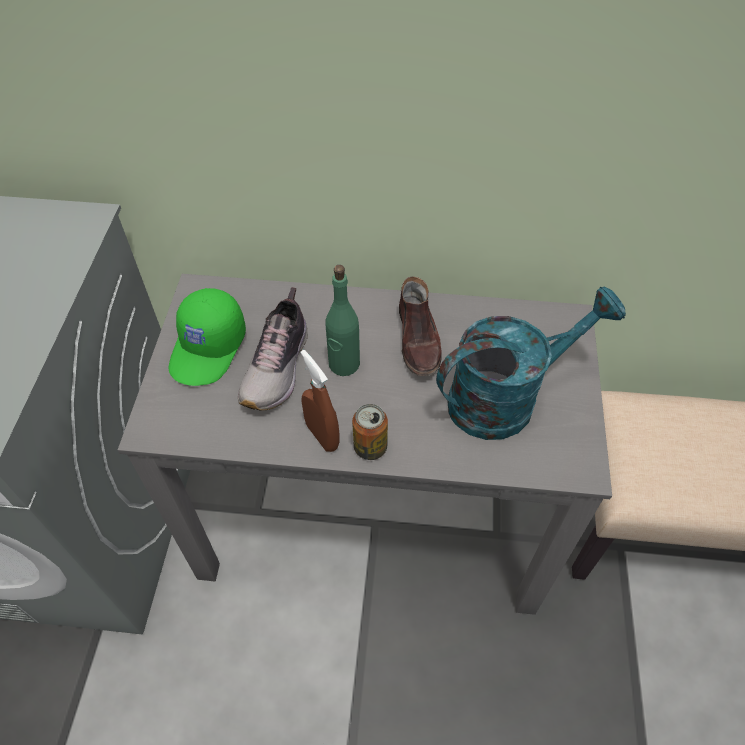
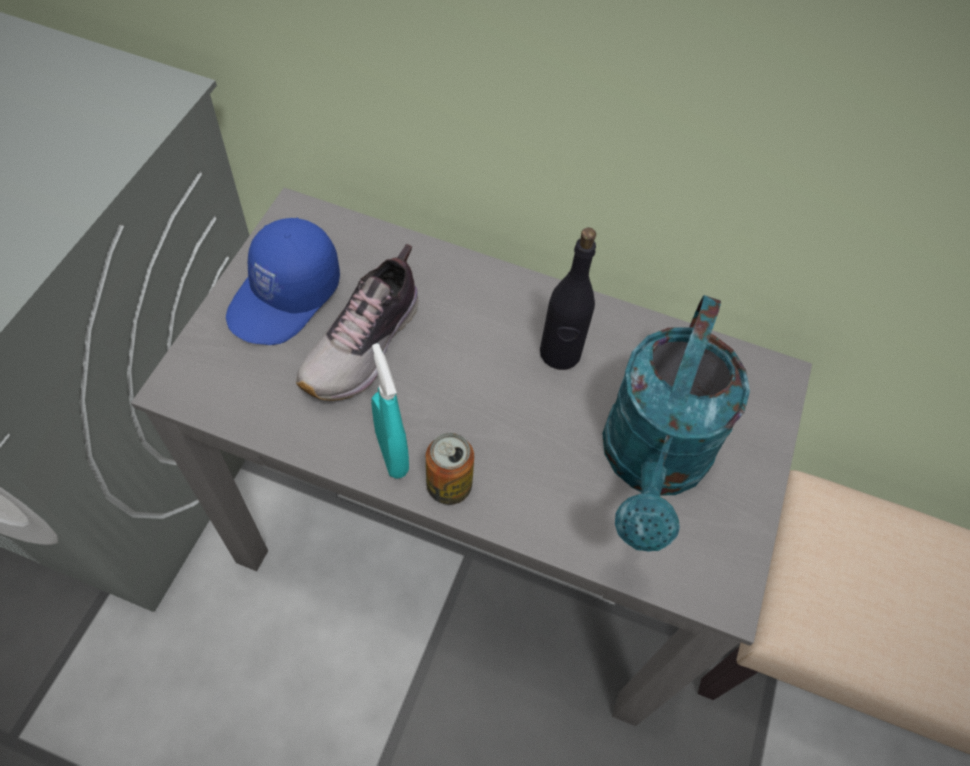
camera: 10 degrees right, 5 degrees up
(209, 348) = (286, 297): green cap -> blue cap
(322, 435) = (391, 453): brown spray bottle -> turquoise spray bottle
(343, 364) = (450, 362): green bottle -> none
(418, 339) = (560, 353): brown shoe -> black bottle
(506, 397) = (652, 464): turquoise watering can -> turquoise watering can turned 120 degrees clockwise

